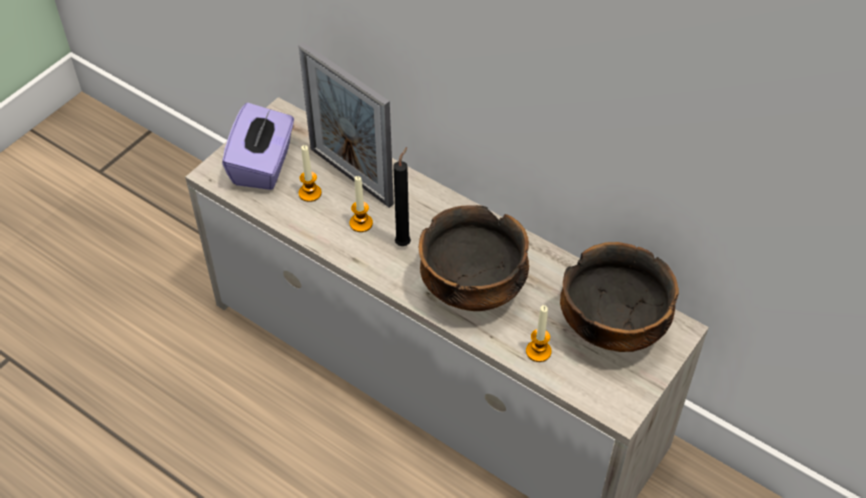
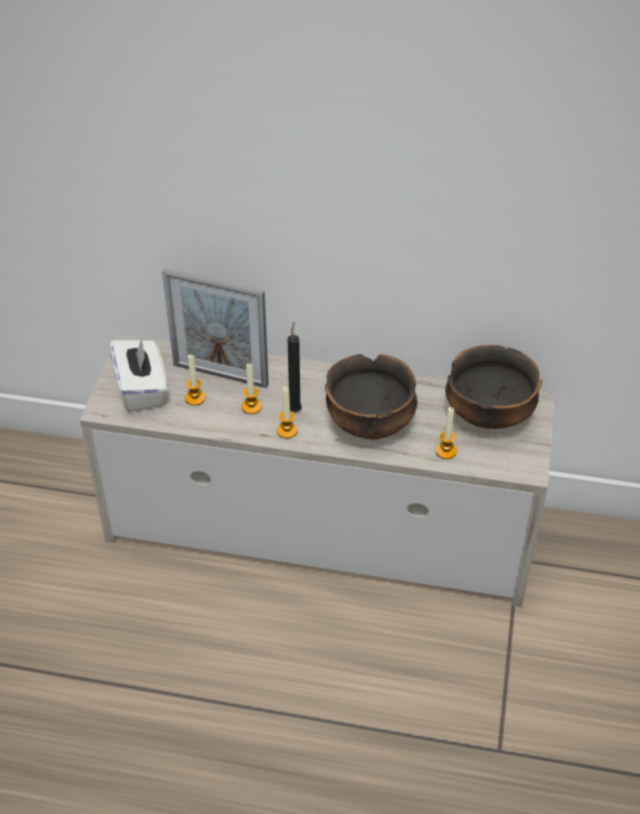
camera: 25 degrees left, 5 degrees down
(263, 165) = (141, 389): purple tissue box -> white tissue box
(381, 264) = (287, 431): none -> candle

